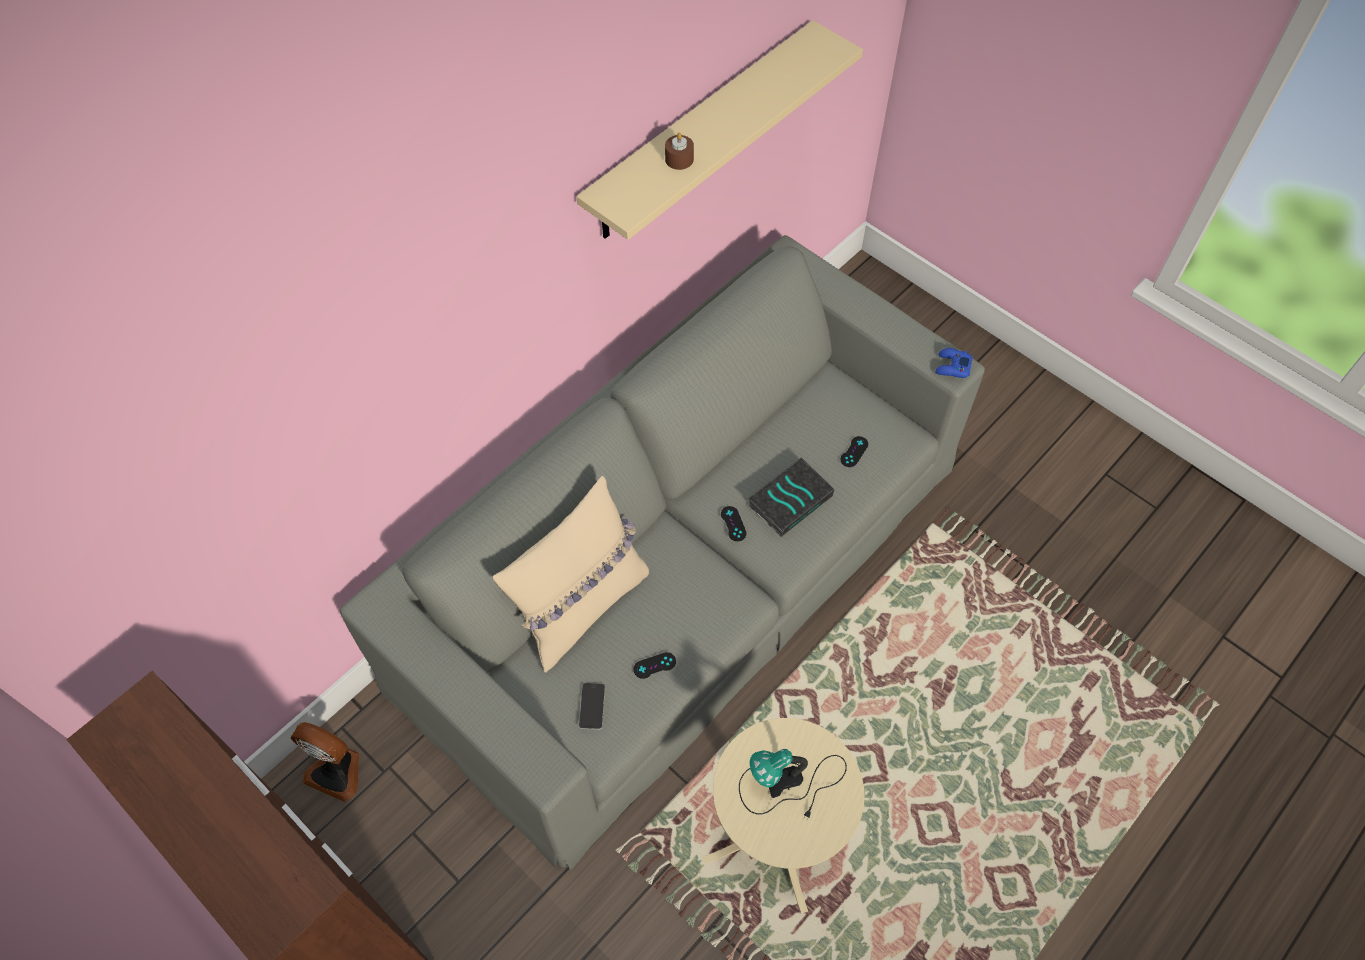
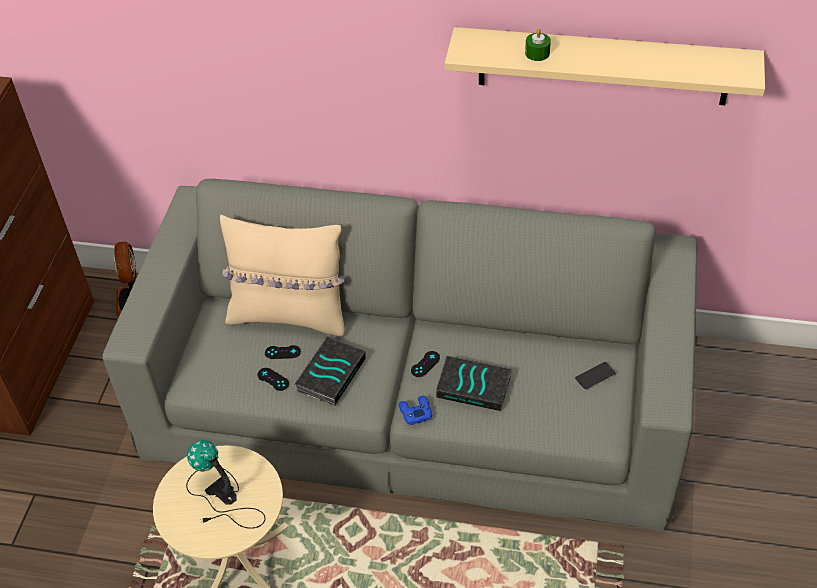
camera: 60 degrees right, 10 degrees down
(592, 706) = (218, 362): phone -> phone (595, 376)
(679, 159) = (537, 53): brown candle -> green candle
(686, 609) = (330, 373): none -> book
(854, 452) = (555, 405): black game controller -> black game controller (282, 352)
(952, 367) = (665, 404): blue game controller -> blue game controller (415, 412)

